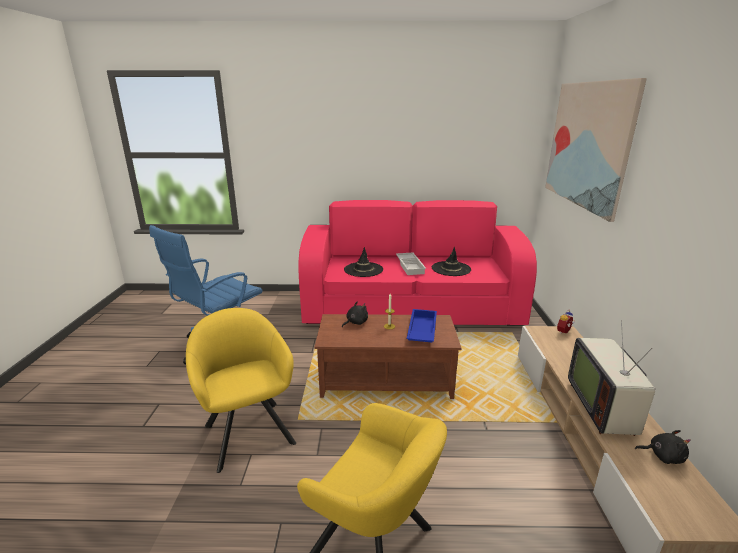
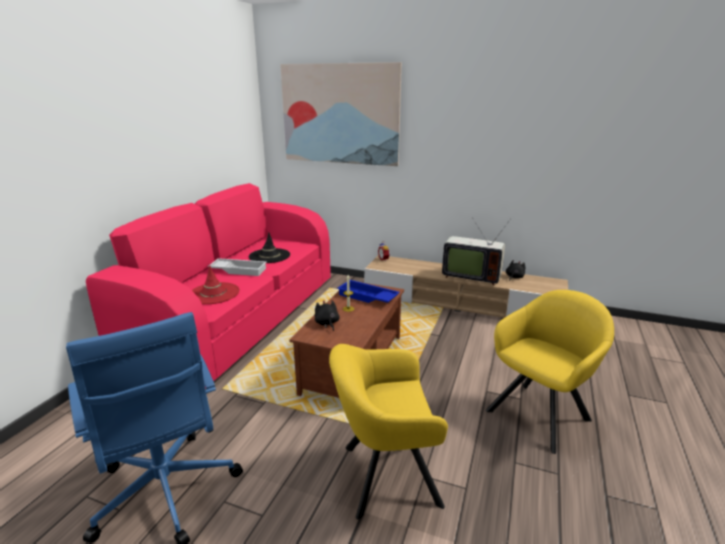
camera: 70 degrees left, 0 degrees up
(363, 269) = (214, 293): black hat -> red hat

